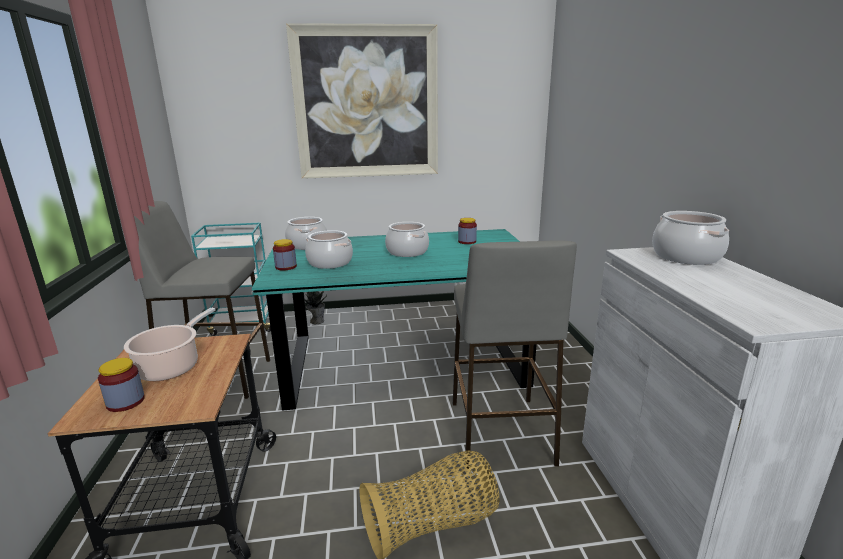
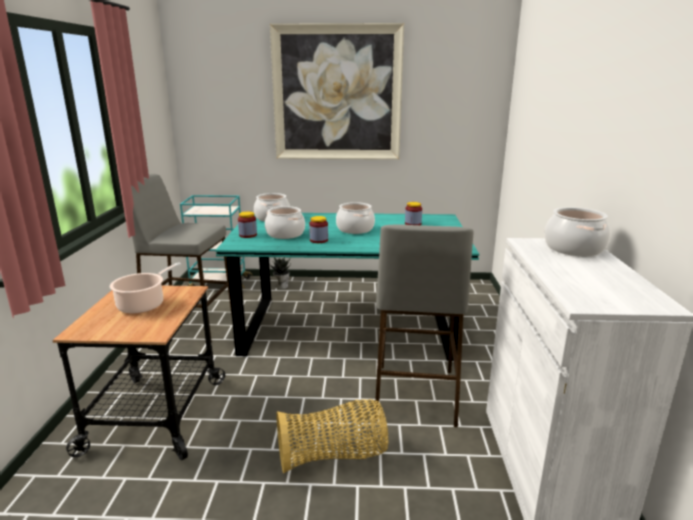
camera: 10 degrees right, 0 degrees up
(125, 402) = (106, 325): jar -> jar (318, 240)

